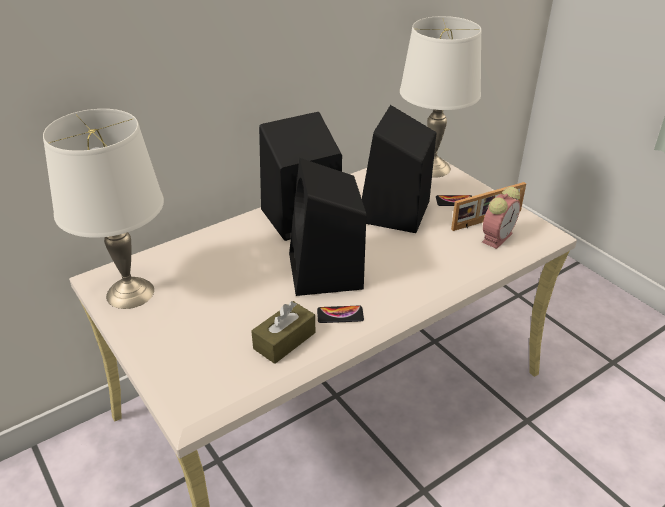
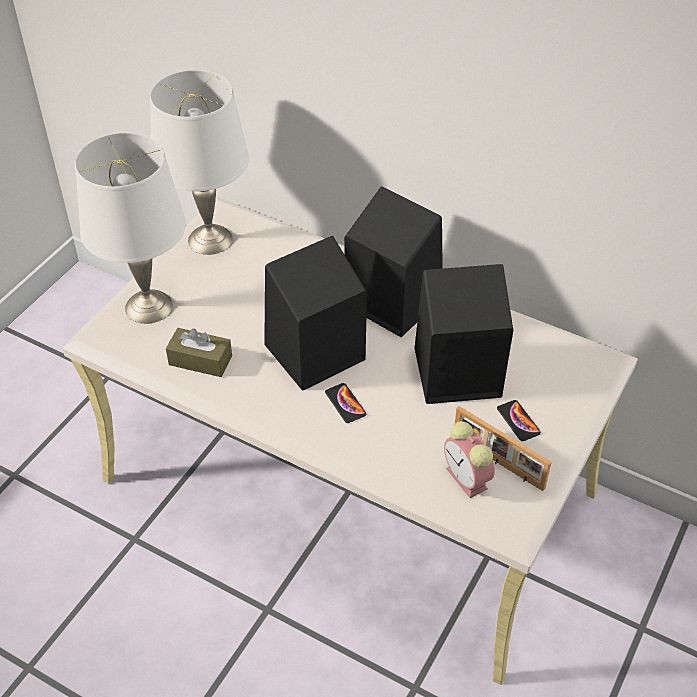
camera: 65 degrees right, 10 degrees up
(340, 315) = (254, 386): phone -> phone (345, 403)
(432, 168) = (580, 380): white table lamp -> white table lamp (148, 307)
(497, 237) = (468, 479): alarm clock -> alarm clock turned 45 degrees clockwise

